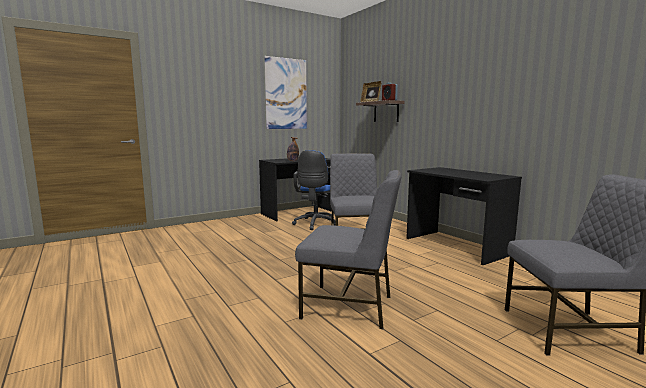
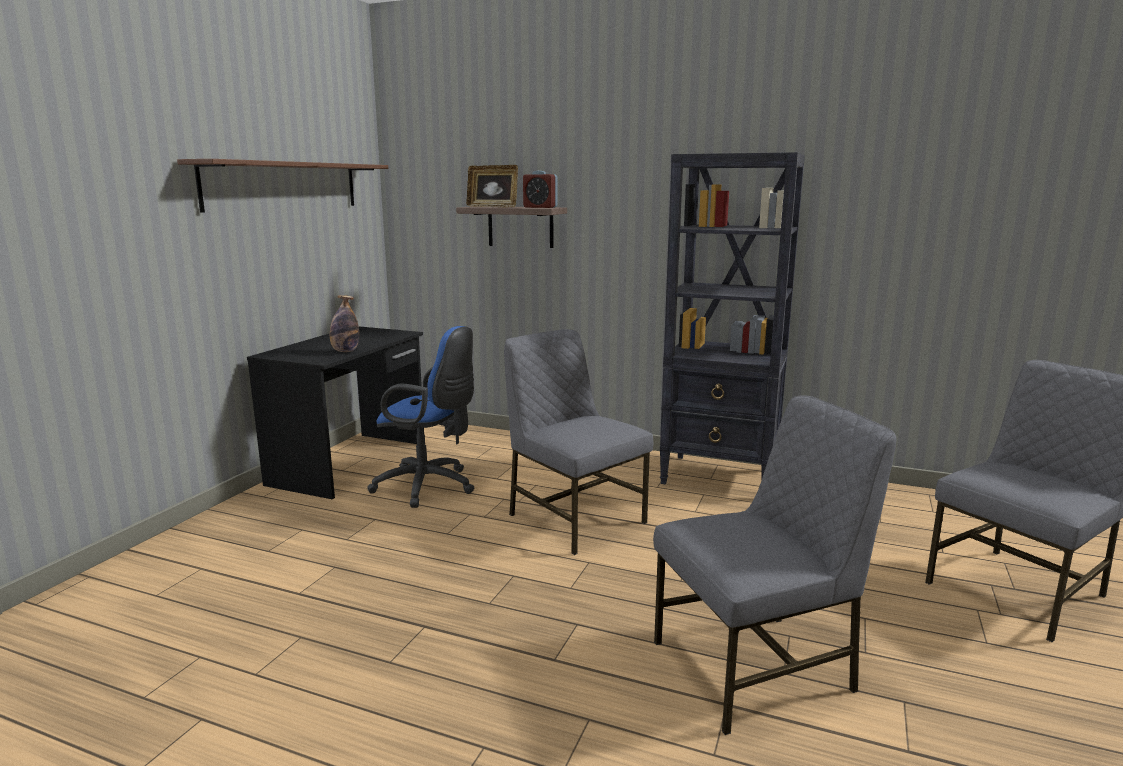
camera: 35 degrees left, 5 degrees up
(286, 94) = (284, 185): picture -> brown shelf
(315, 224) = (429, 487): blue office chair -> blue office chair turned 45 degrees counterclockwise
(456, 246) = (720, 477): black desk -> black bookcase

